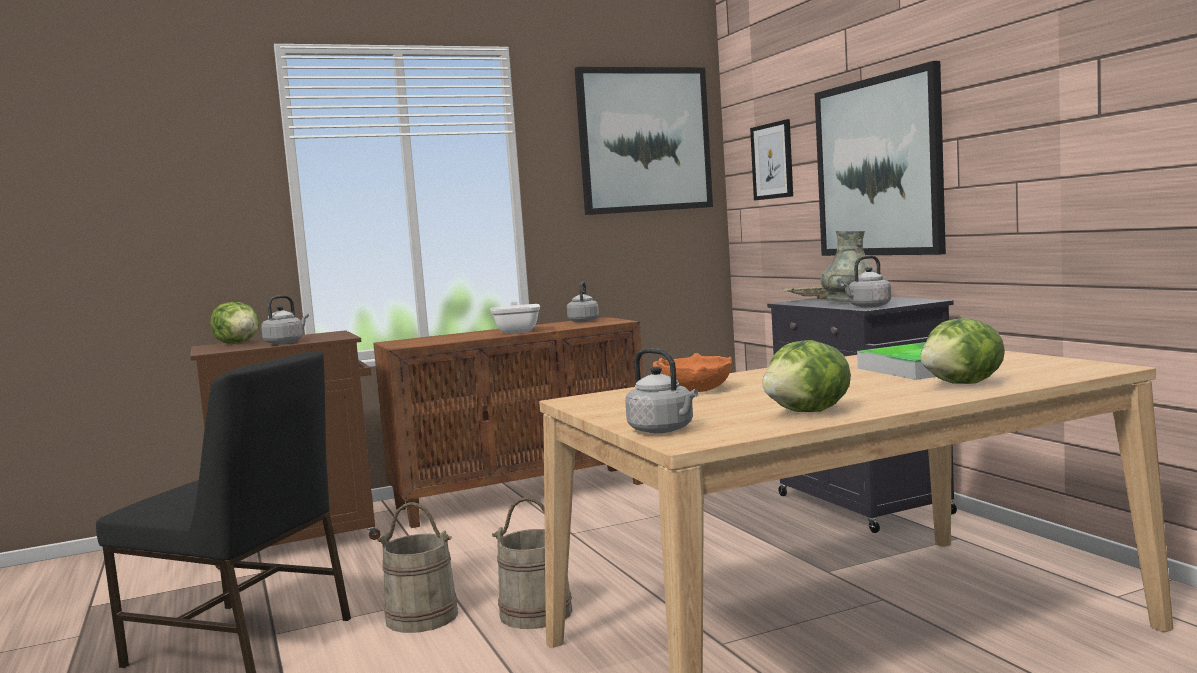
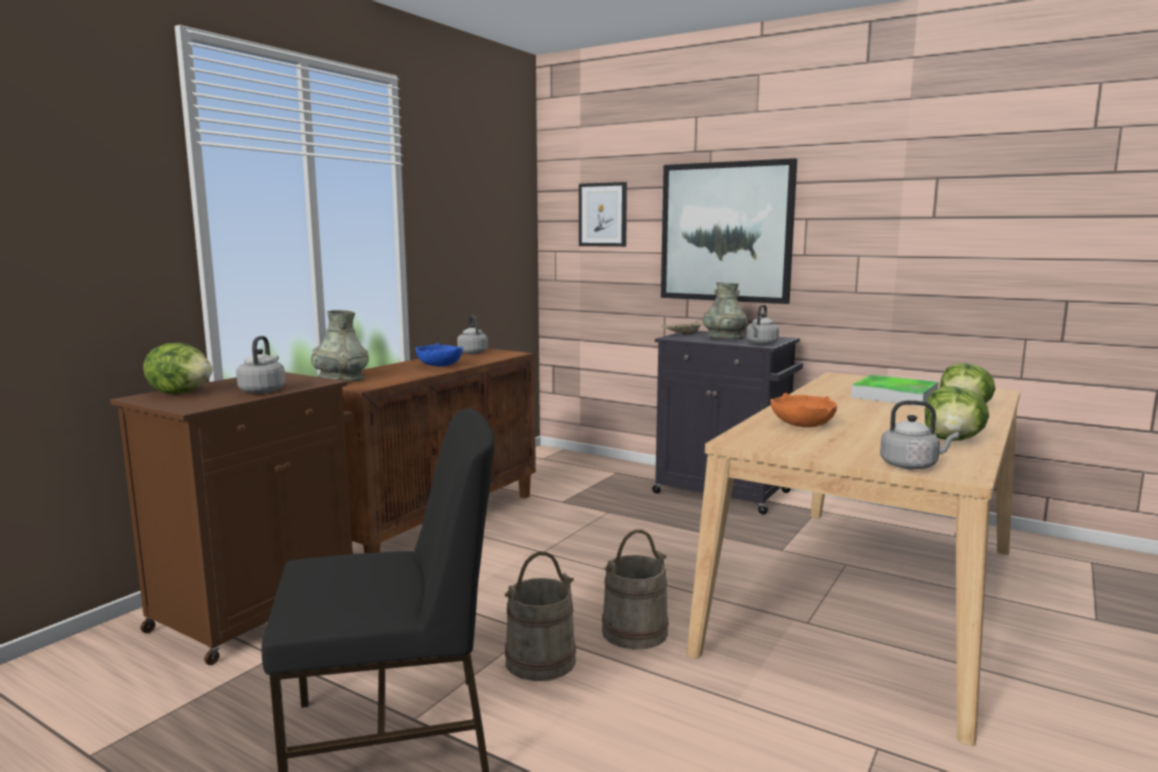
camera: 35 degrees left, 5 degrees up
(408, 340) = (341, 379): none -> grey vase
(517, 331) = (440, 365): frying pan -> blue bowl
(644, 140) = (490, 183): picture -> none

